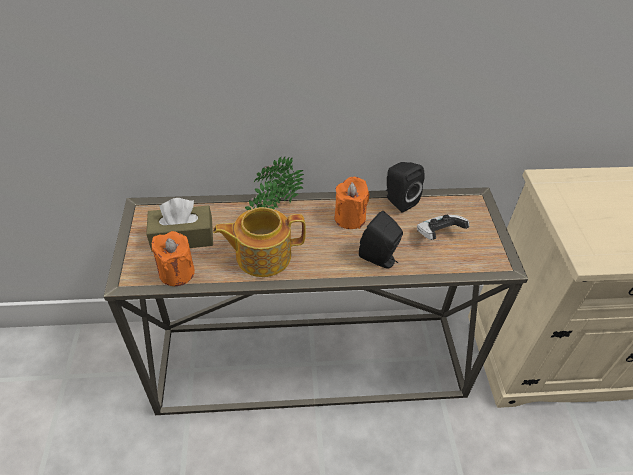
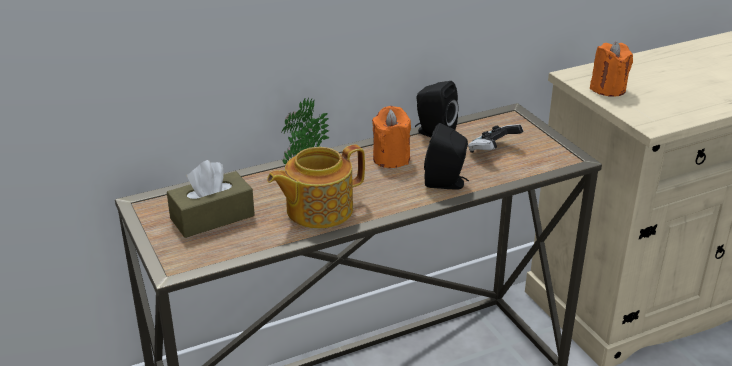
camera: 20 degrees left, 15 degrees down
(177, 272) = (230, 247): orange candle -> orange candle (608, 89)

